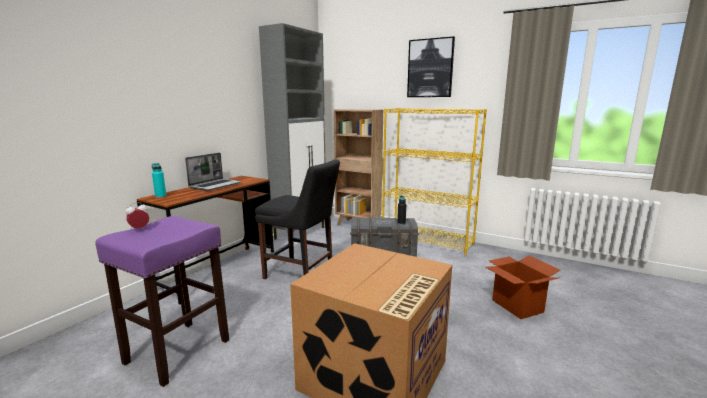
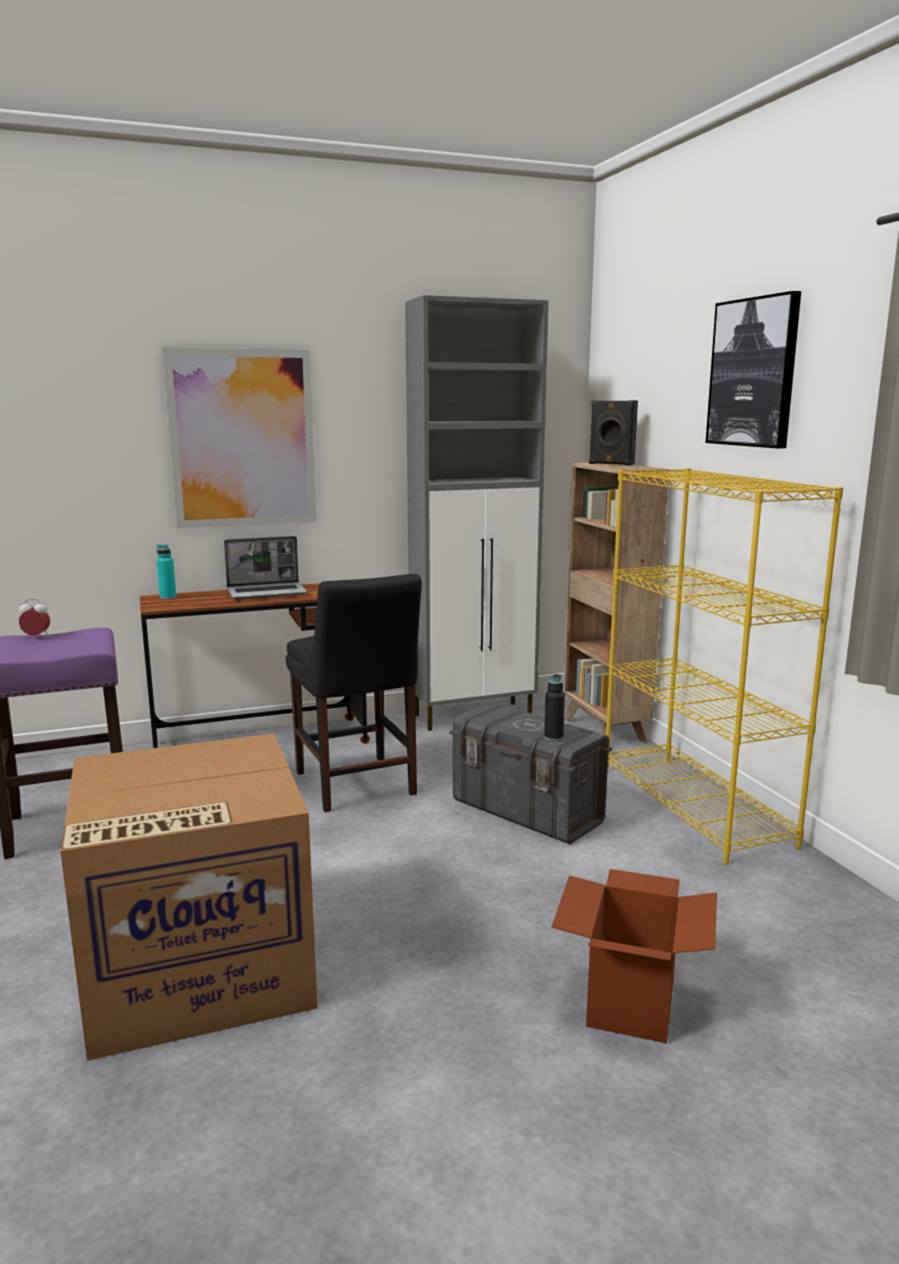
camera: 40 degrees right, 0 degrees up
(187, 96) = (242, 439): none -> picture
(352, 109) = (611, 464): none -> black speaker

